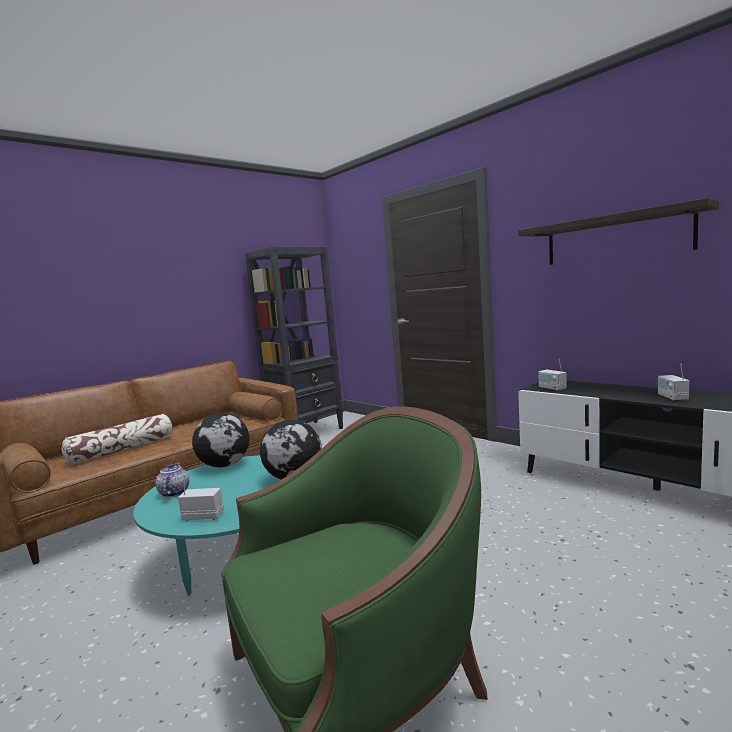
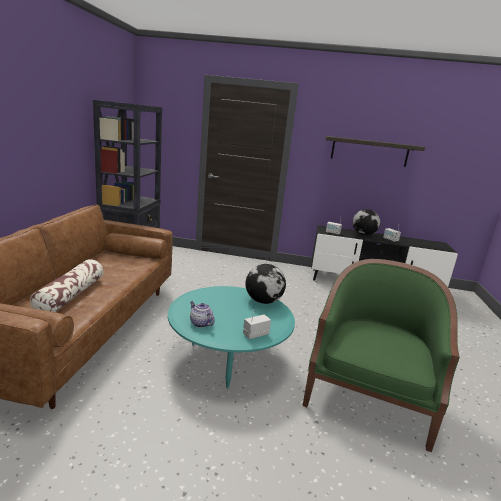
camera: 40 degrees left, 10 degrees up
(225, 465) = (196, 298): globe -> globe (363, 234)

